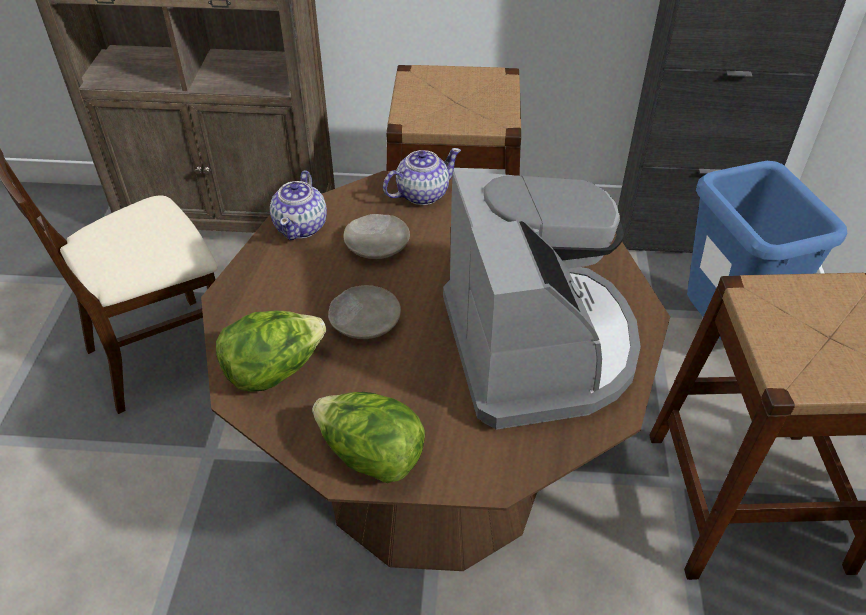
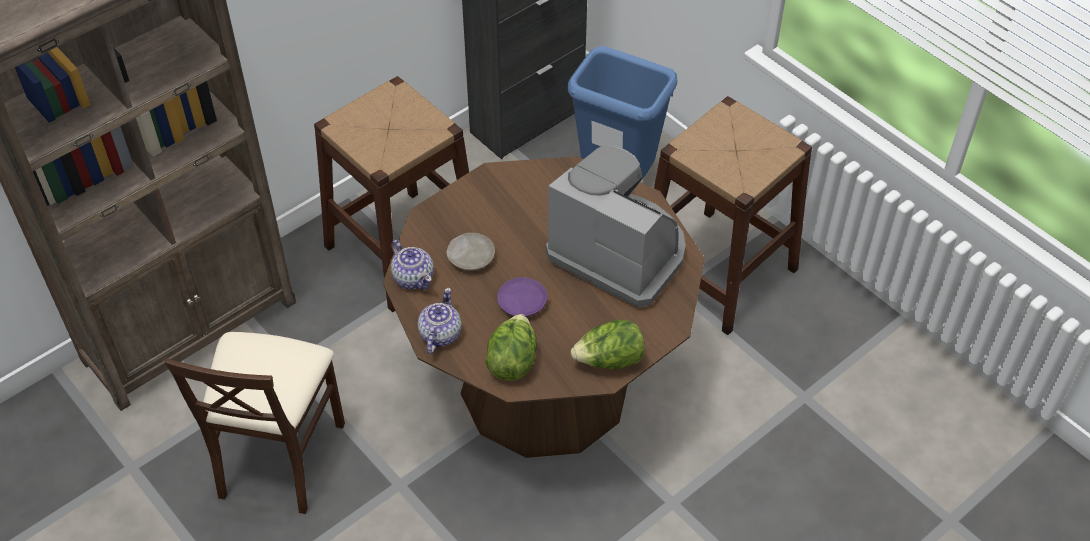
camera: 45 degrees left, 5 degrees up
(365, 320) = (521, 302): beige plate -> purple plate
(421, 194) = (454, 208): teapot -> teapot (439, 335)

